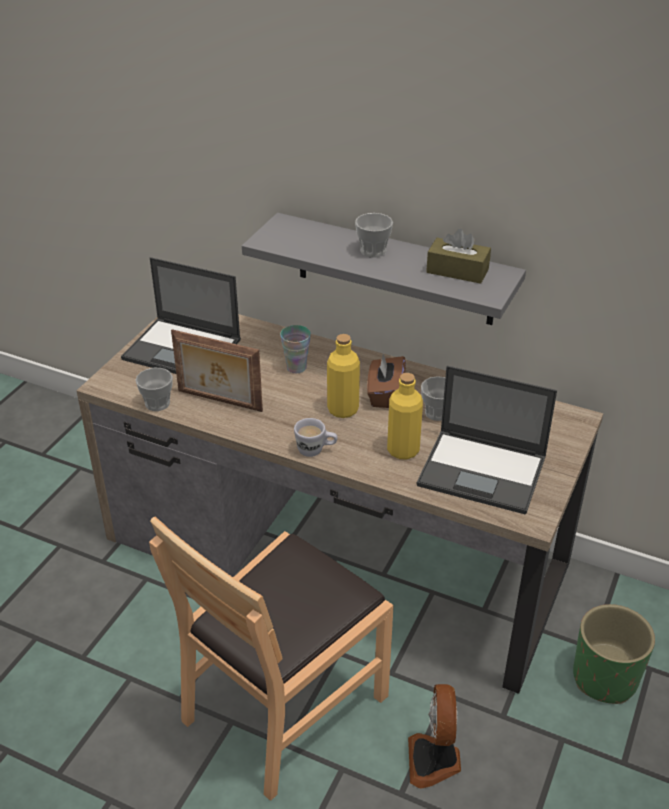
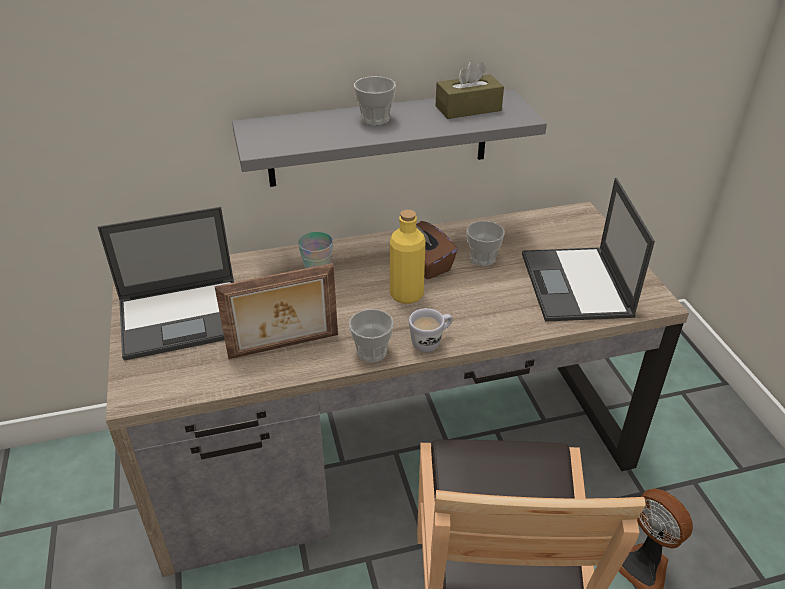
camera: 40 degrees left, 0 degrees up
(157, 403) = (221, 383): cup -> cup (371, 352)
(403, 450) = (498, 302): yellow bottle -> none
(483, 471) = (576, 285): laptop -> laptop turned 105 degrees clockwise
(605, 678) = (668, 418): green planter -> none

